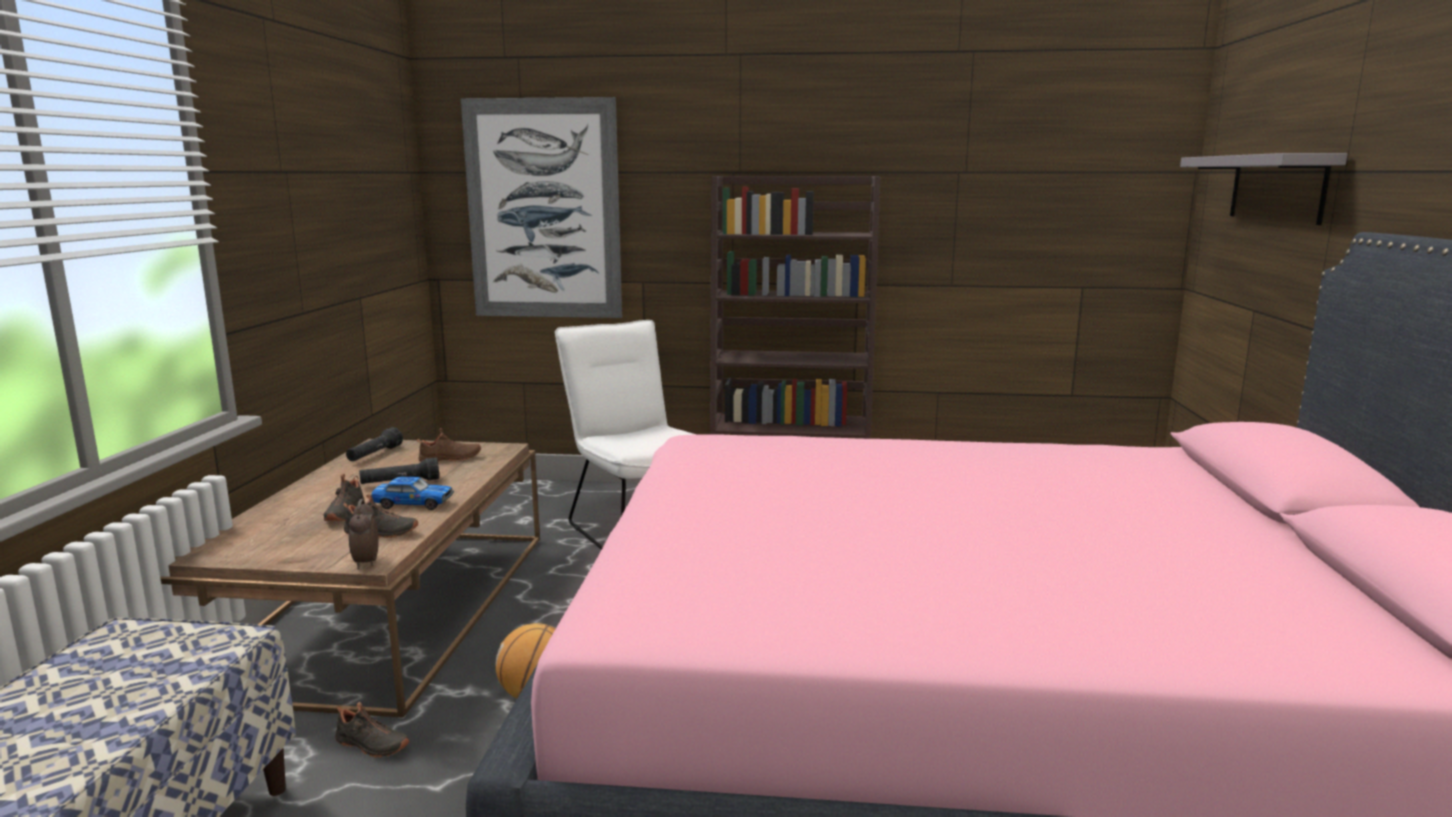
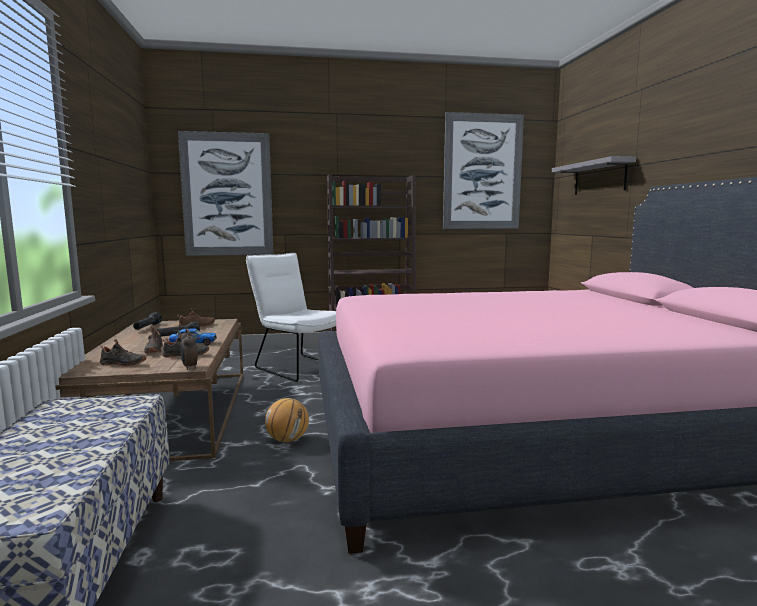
camera: 15 degrees left, 5 degrees down
(371, 746) = (203, 472): black shoe -> black shoe (122, 364)
(1035, 162) = (482, 172): none -> picture

